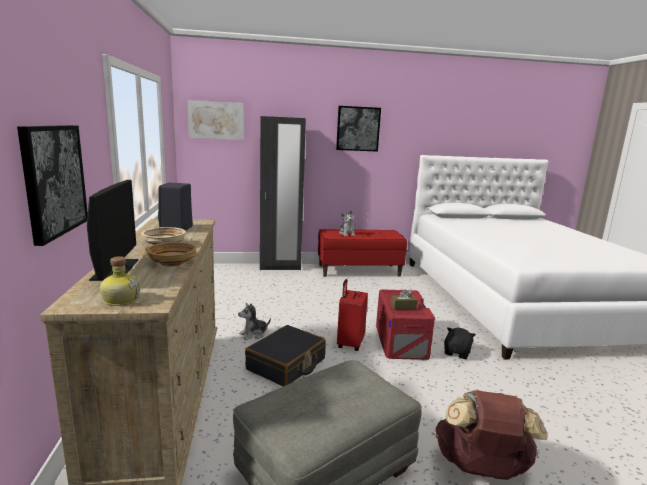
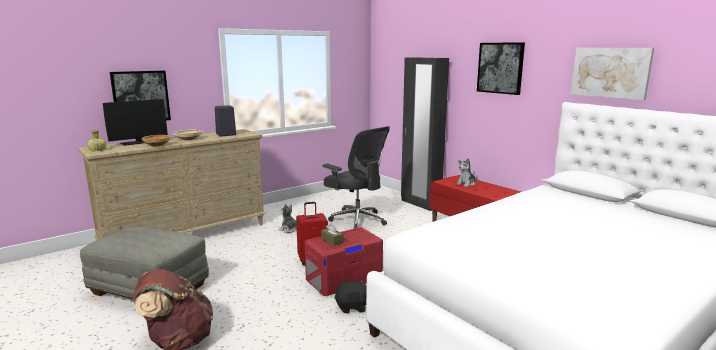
camera: 60 degrees right, 0 degrees up
(216, 120) = (392, 62): picture -> picture (610, 72)
(277, 298) = (357, 219): none -> office chair
(286, 364) = (259, 249): black suitcase -> none

